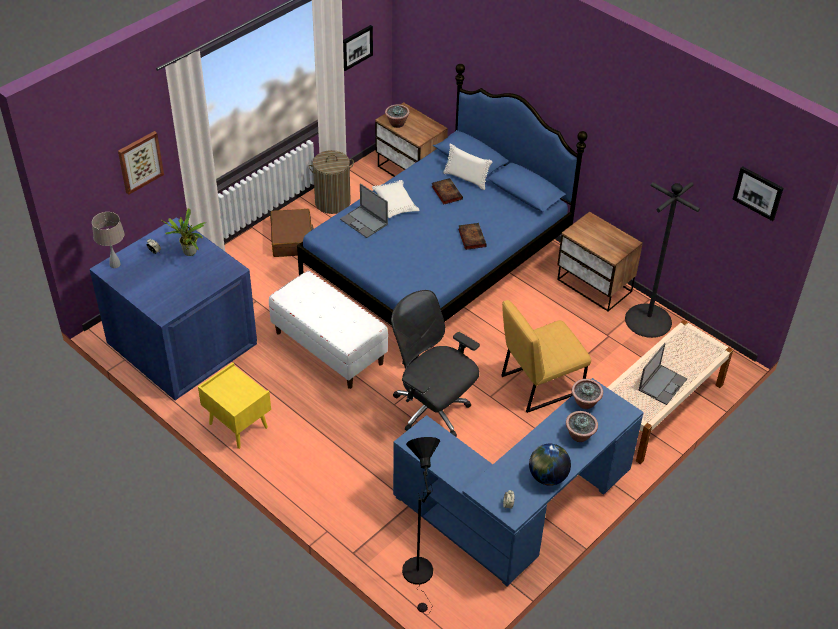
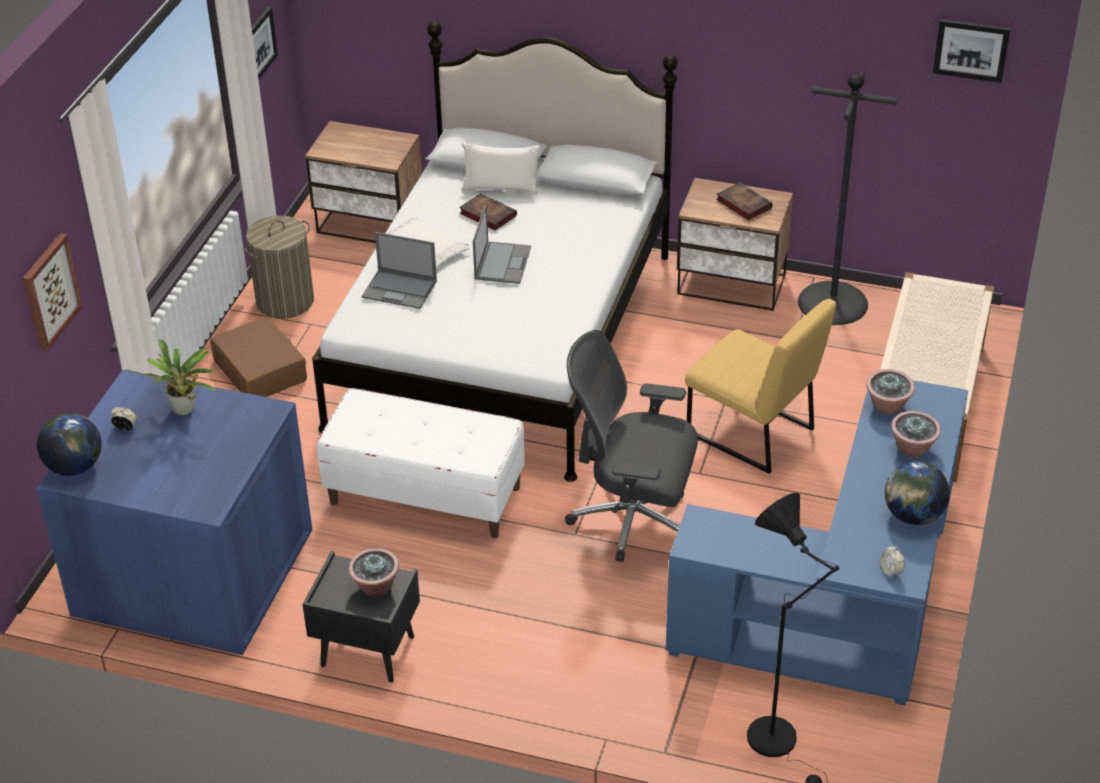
camera: 25 degrees left, 5 degrees down
(115, 264) = (75, 466): beige table lamp -> globe
(237, 425) = (366, 652): yellow nightstand -> black nightstand
(397, 123) = (342, 151): potted plant -> potted plant (375, 587)
(437, 270) = (504, 339): blue bed -> white bed
(471, 237) = (567, 259): book -> book (742, 204)
(539, 384) = (753, 433): yellow chair -> yellow chair turned 90 degrees counterclockwise
(662, 384) = (941, 358): laptop -> laptop (502, 262)

